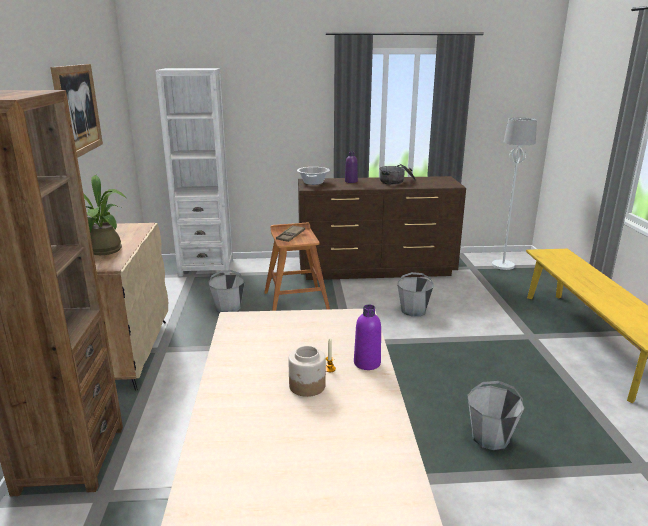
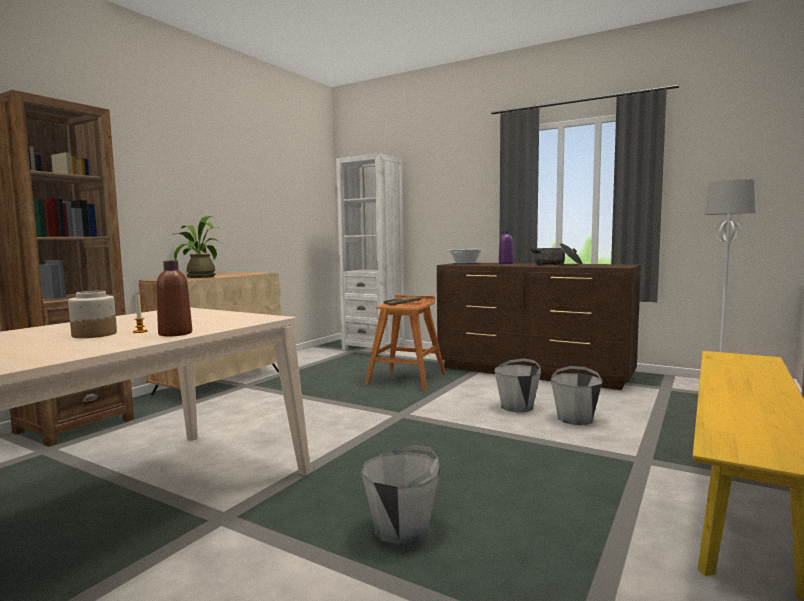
camera: 35 degrees right, 15 degrees down
(77, 110) = (237, 176): picture -> none
(228, 308) = (341, 372): grey bucket -> grey bucket (575, 418)
(367, 363) = (175, 333): purple bottle -> brown bottle

